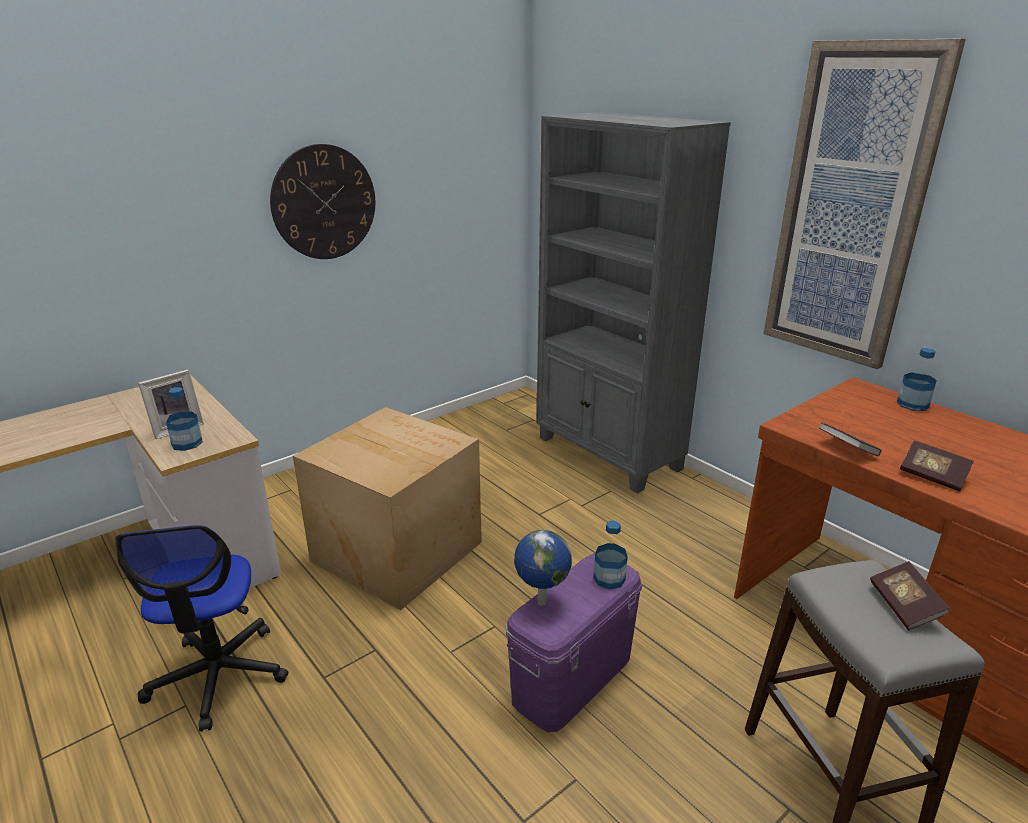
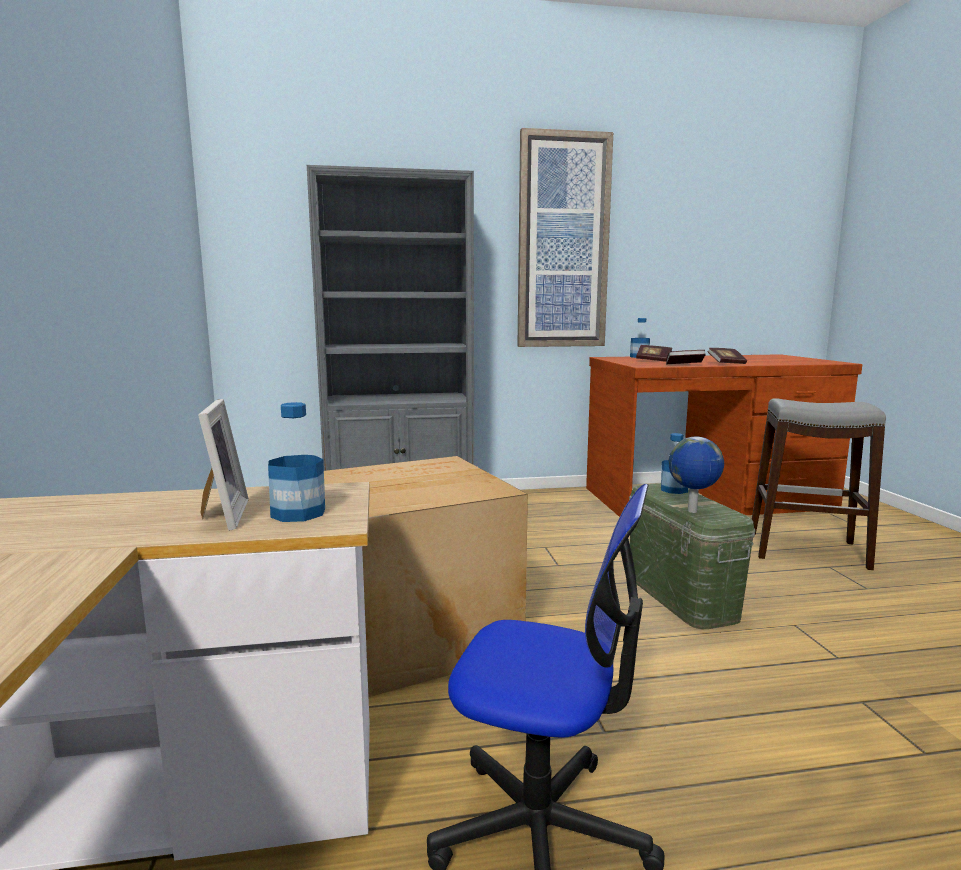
camera: 60 degrees left, 15 degrees down
(324, 202) = (94, 224): wall clock -> none
(572, 678) = (681, 596): purple storage box -> green storage box
(904, 606) = (821, 401): book -> book (653, 360)

